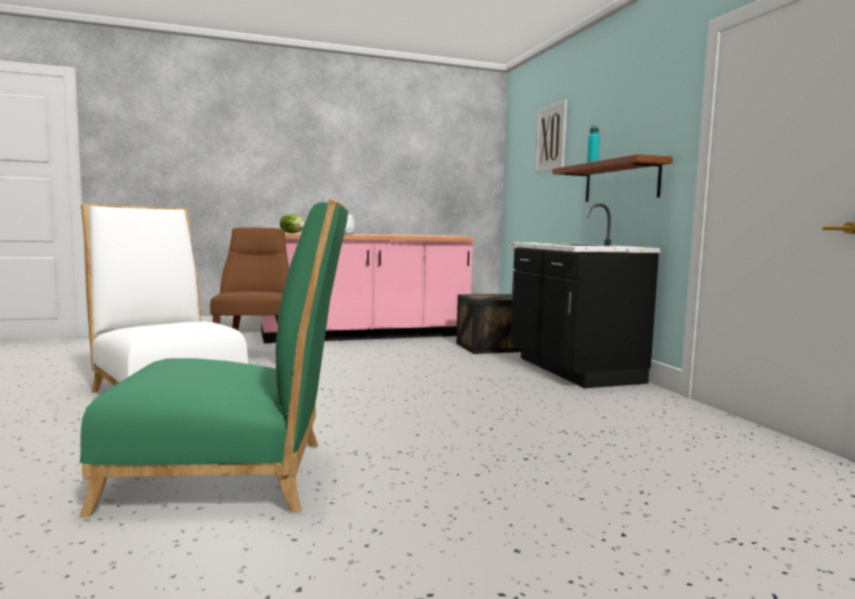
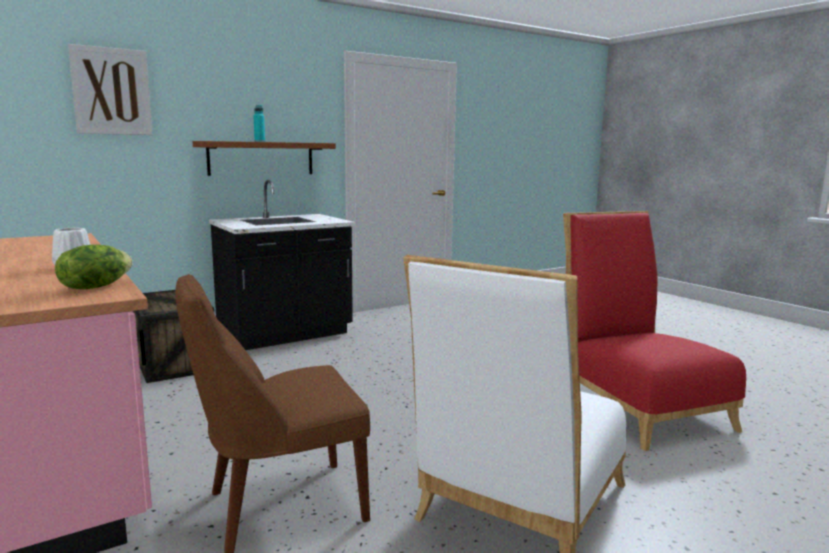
camera: 105 degrees left, 5 degrees up
(233, 475) = (637, 407): green chair -> red chair

